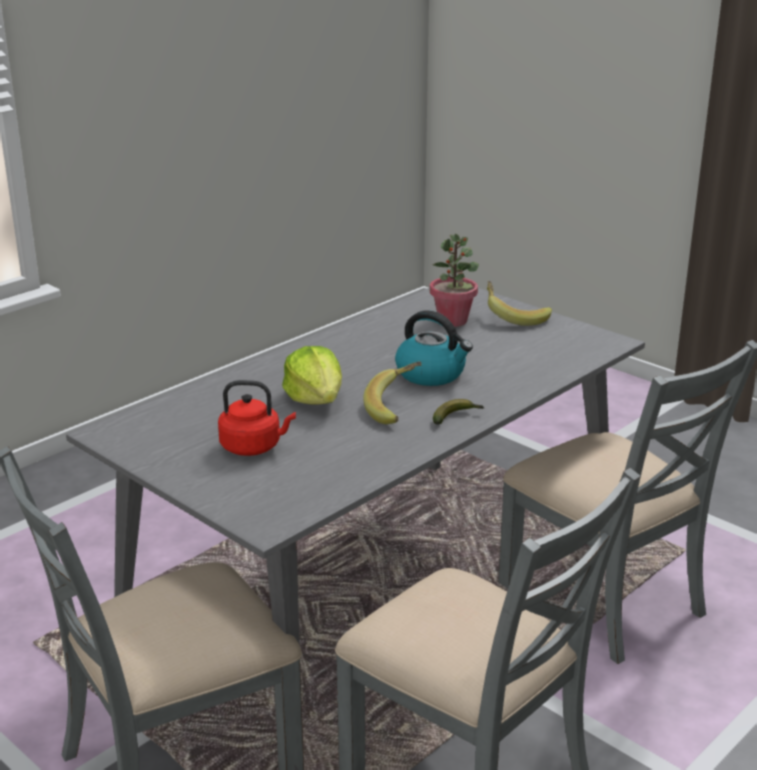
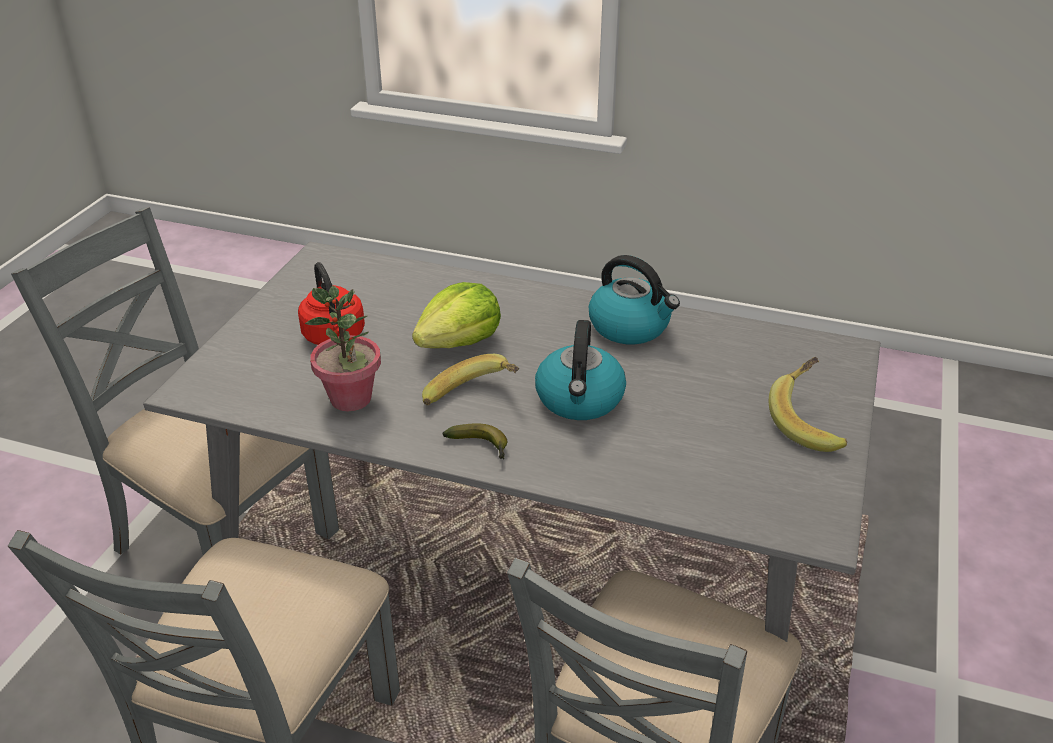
camera: 65 degrees right, 10 degrees up
(361, 339) = (630, 327): none -> kettle
(453, 321) = (746, 376): potted plant -> potted plant (351, 399)

